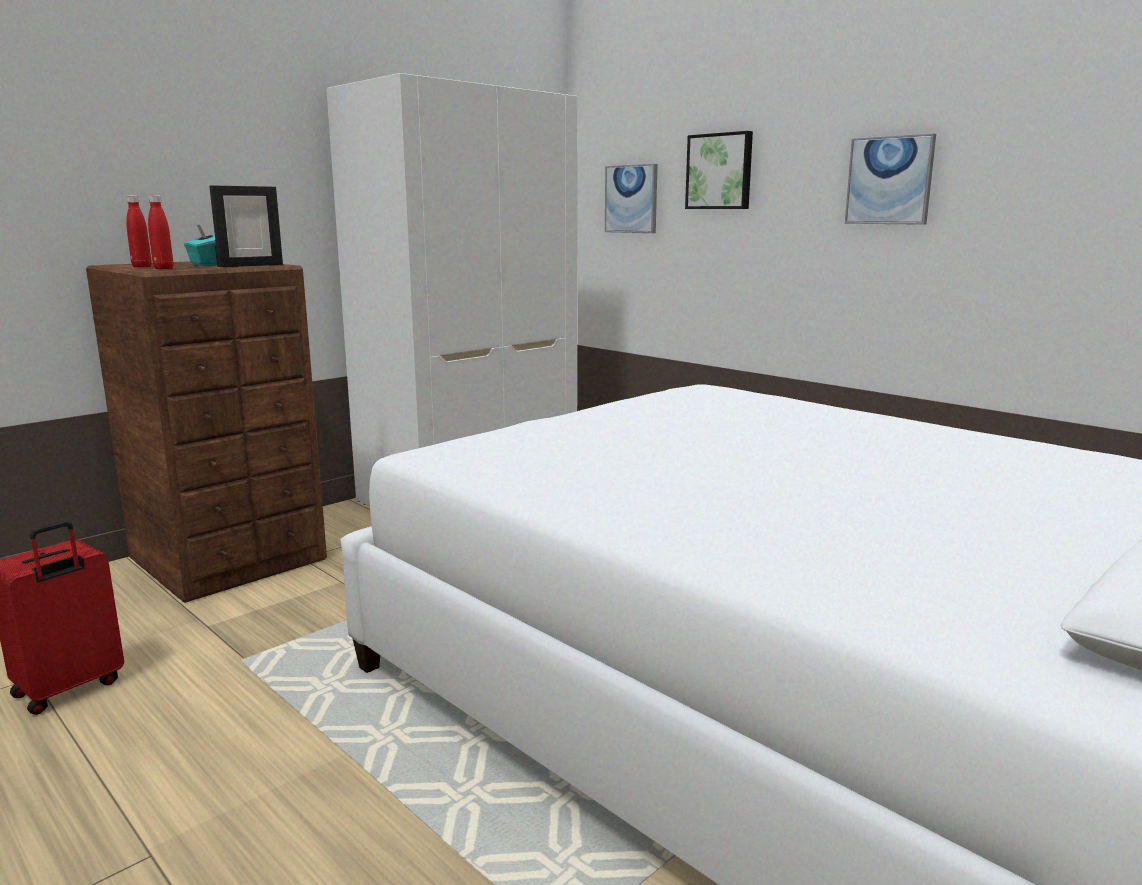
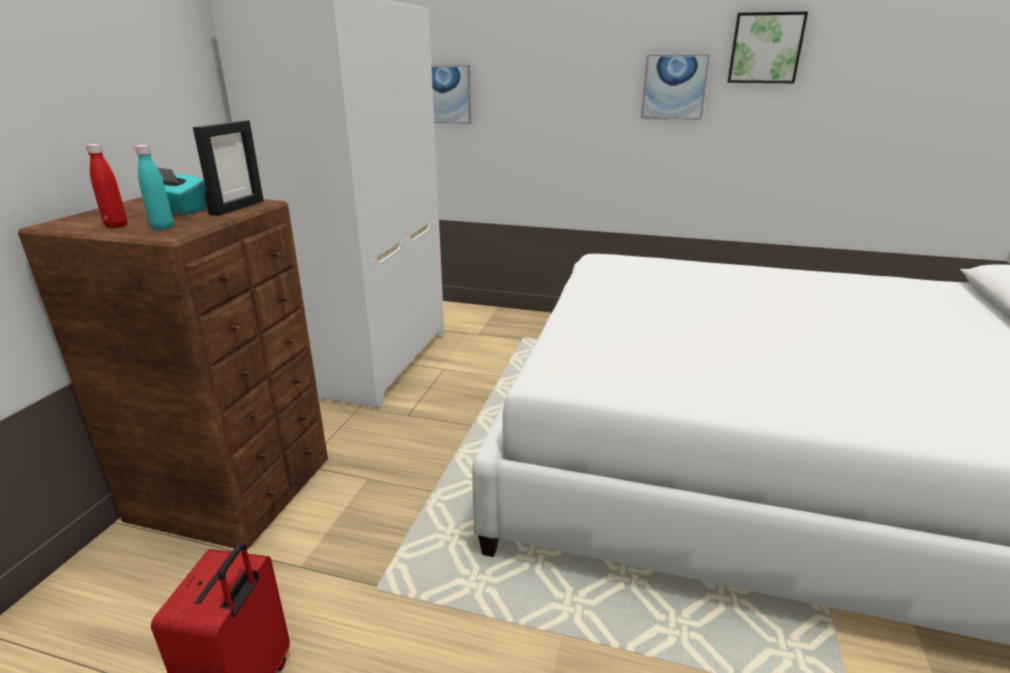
camera: 30 degrees left, 10 degrees up
(163, 268) = (162, 228): red bottle -> turquoise bottle
(720, 171) = (531, 74): picture -> picture (765, 48)

